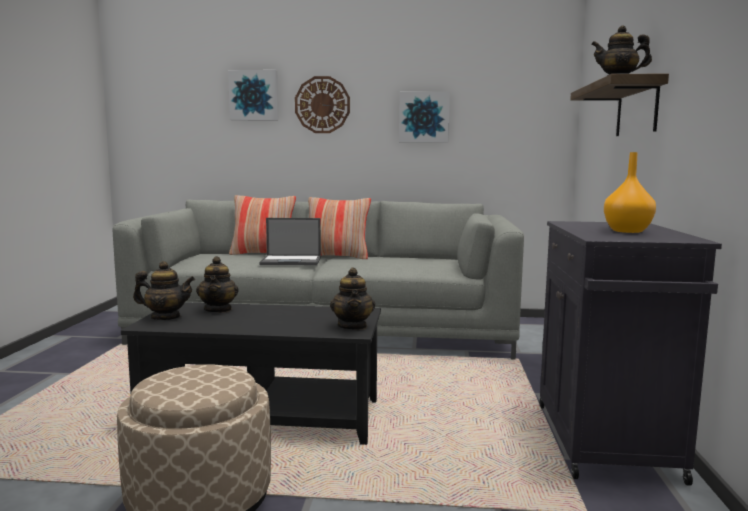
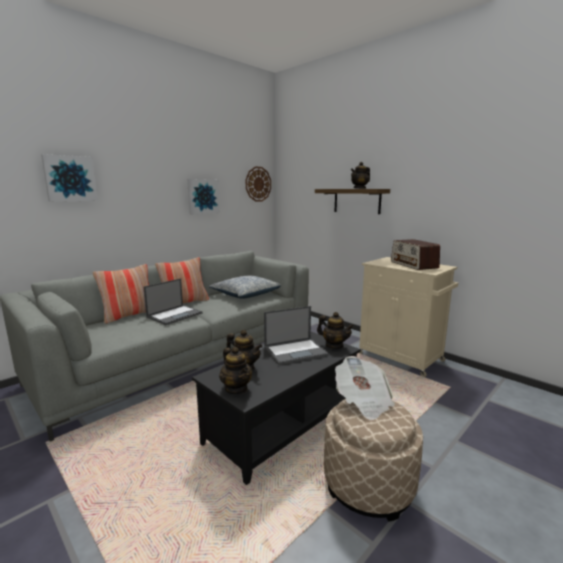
camera: 50 degrees left, 5 degrees up
(166, 317) = (236, 389): teapot -> teapot turned 105 degrees clockwise
(218, 370) = (363, 401): none -> newspaper
(299, 316) = (296, 351): none -> laptop
(322, 105) = (132, 187): wall clock -> wall clock (258, 184)
(419, 263) = (246, 294): none -> pillow
(606, 443) = (401, 358): black cabinet -> beige cabinet
(628, 231) = (413, 265): orange vase -> radio

